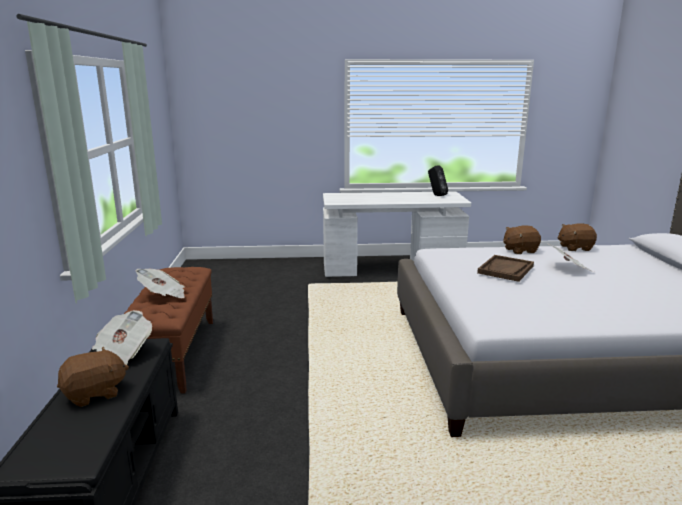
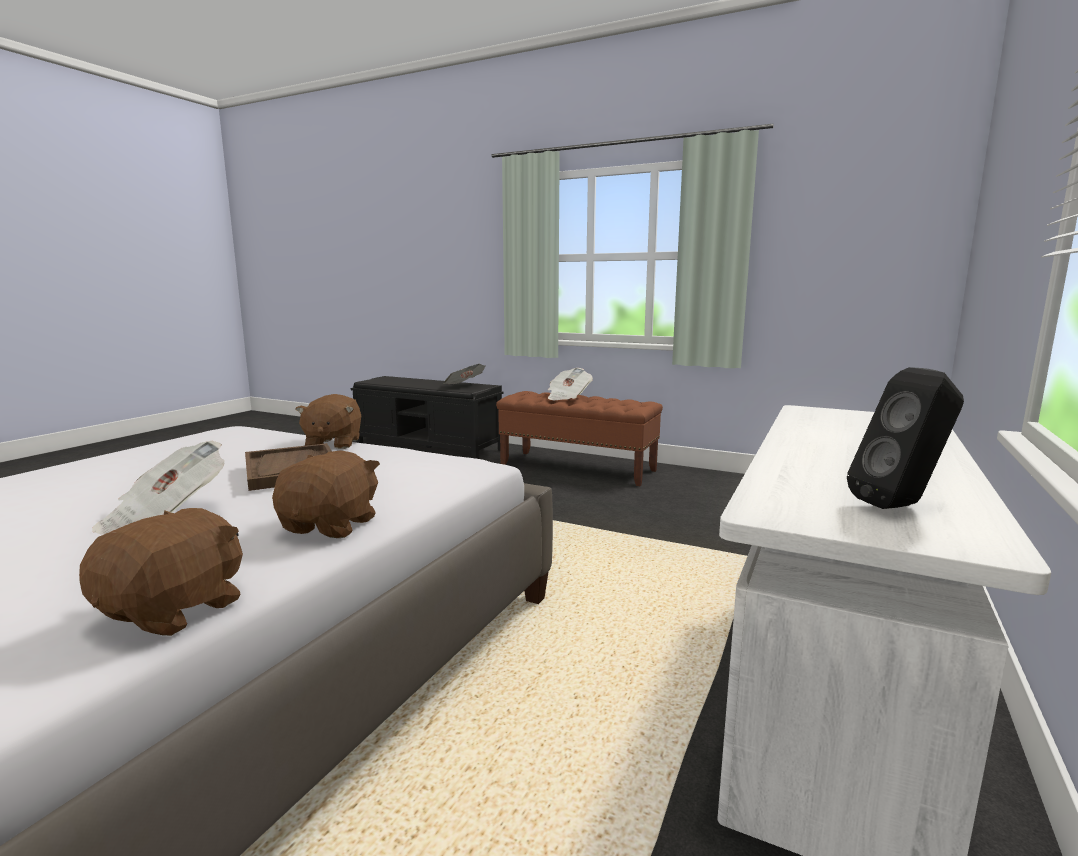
camera: 120 degrees right, 5 degrees down
(95, 394) = (425, 383): brown plush toy -> brown plush toy (332, 443)

